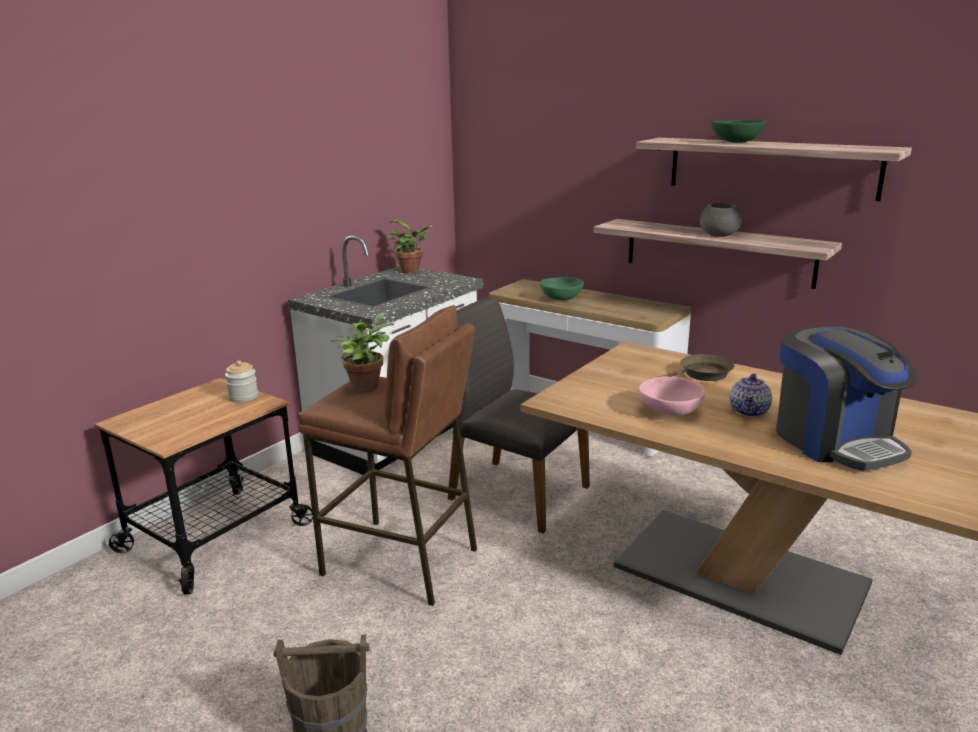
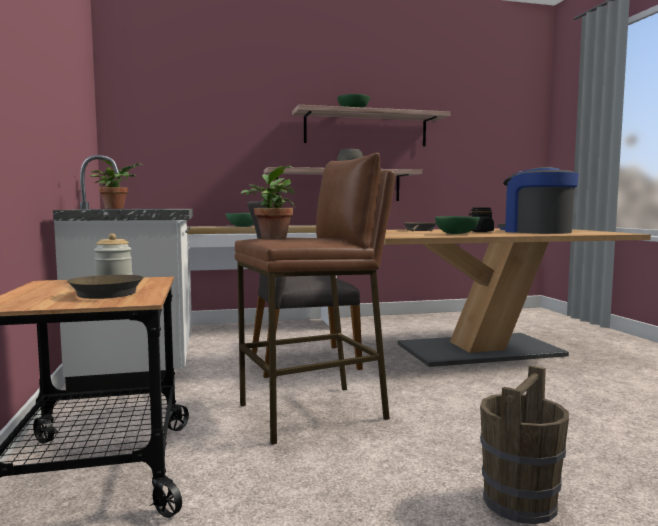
camera: 50 degrees left, 15 degrees down
(186, 421) = (102, 293): none -> brown frying pan
(669, 411) = (456, 234): pink bowl -> green bowl
(749, 411) = (480, 232): teapot -> black jar
(835, 441) = (535, 232): coffee machine -> coffee machine turned 135 degrees counterclockwise

